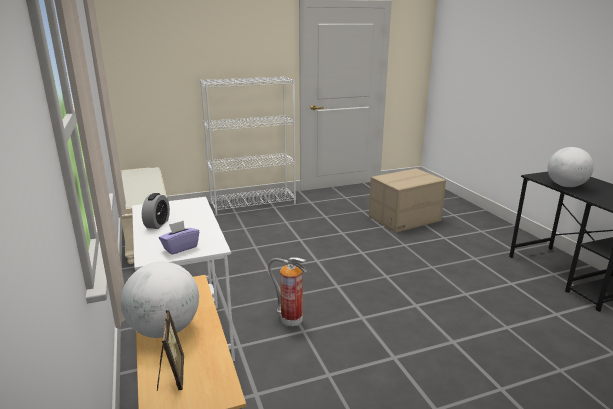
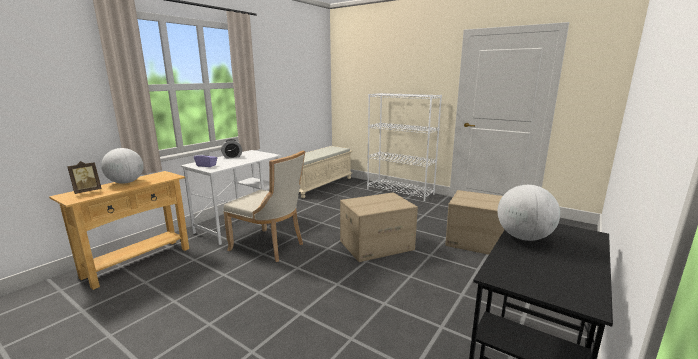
camera: 55 degrees right, 5 degrees down
(290, 321) = (270, 246): fire extinguisher -> beige chair
(360, 260) = (376, 245): none -> cardboard box

